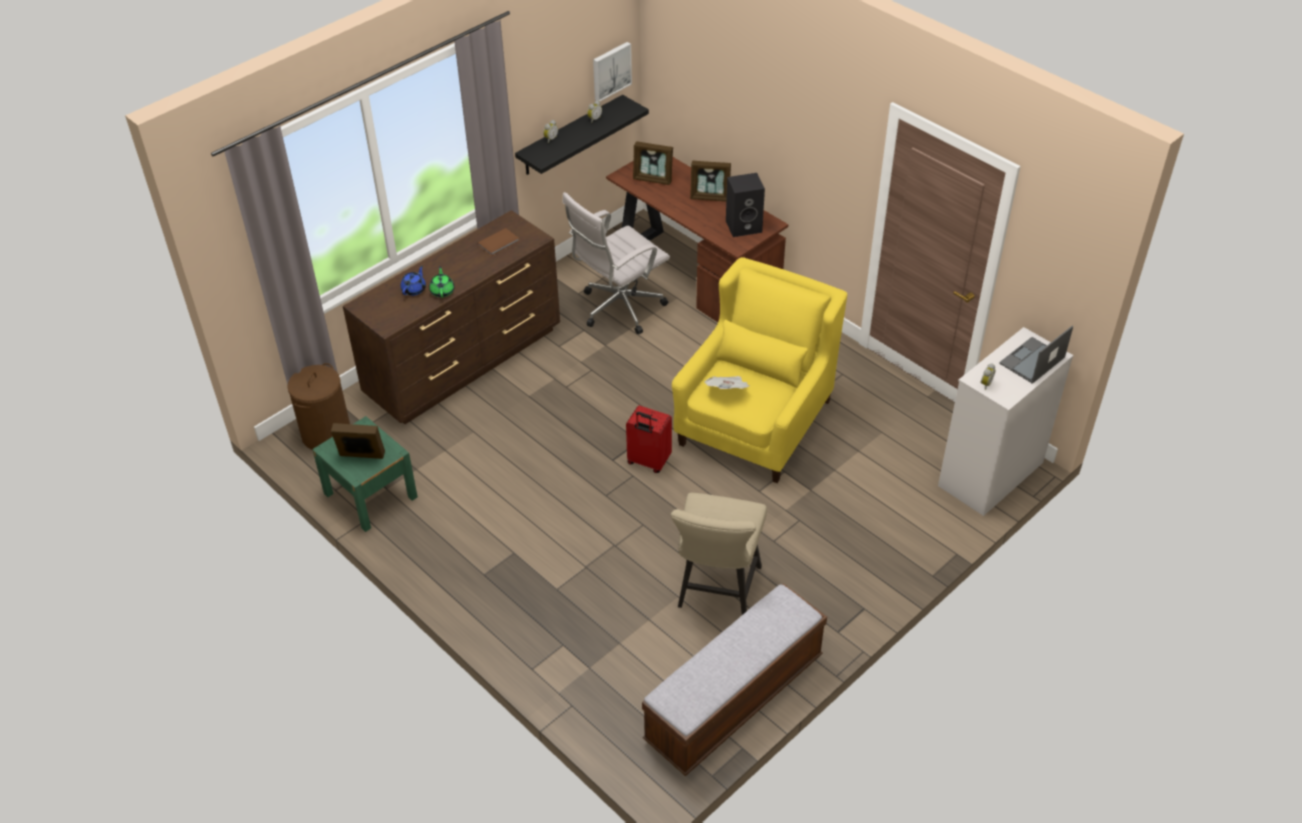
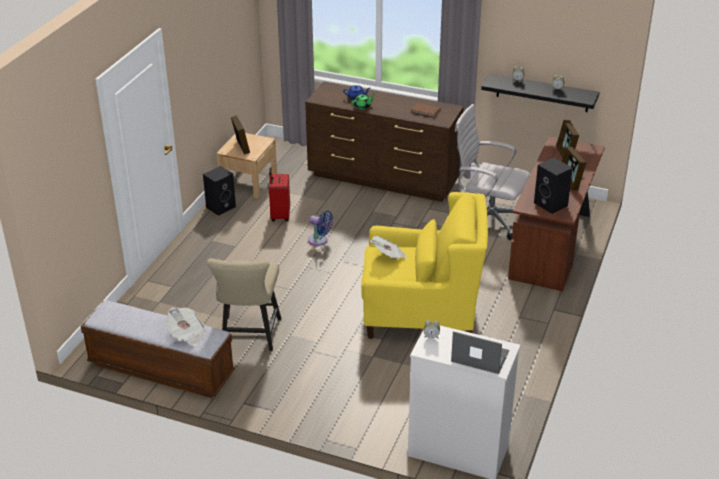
camera: 65 degrees right, 10 degrees down
(326, 434) = (286, 153): brown laundry basket -> none
(370, 495) = (248, 183): green nightstand -> beige nightstand
(408, 541) = (221, 206): none -> black speaker
(558, 465) = (319, 240): none -> blue fan
(610, 70) = (591, 65): picture -> none
(648, 462) = (348, 275): red suitcase -> red suitcase (279, 216)
(716, 591) = (249, 337): beige chair -> beige chair turned 75 degrees counterclockwise
(771, 625) = (186, 334): none -> newspaper

